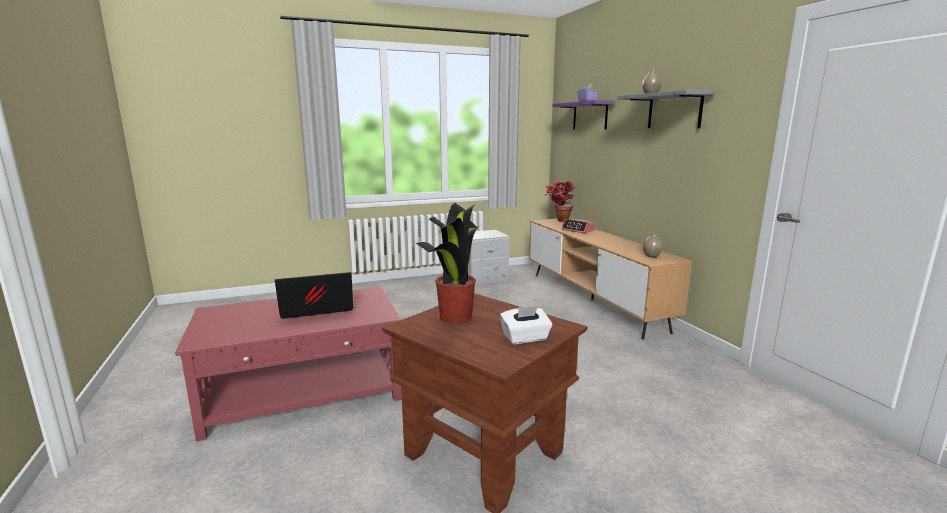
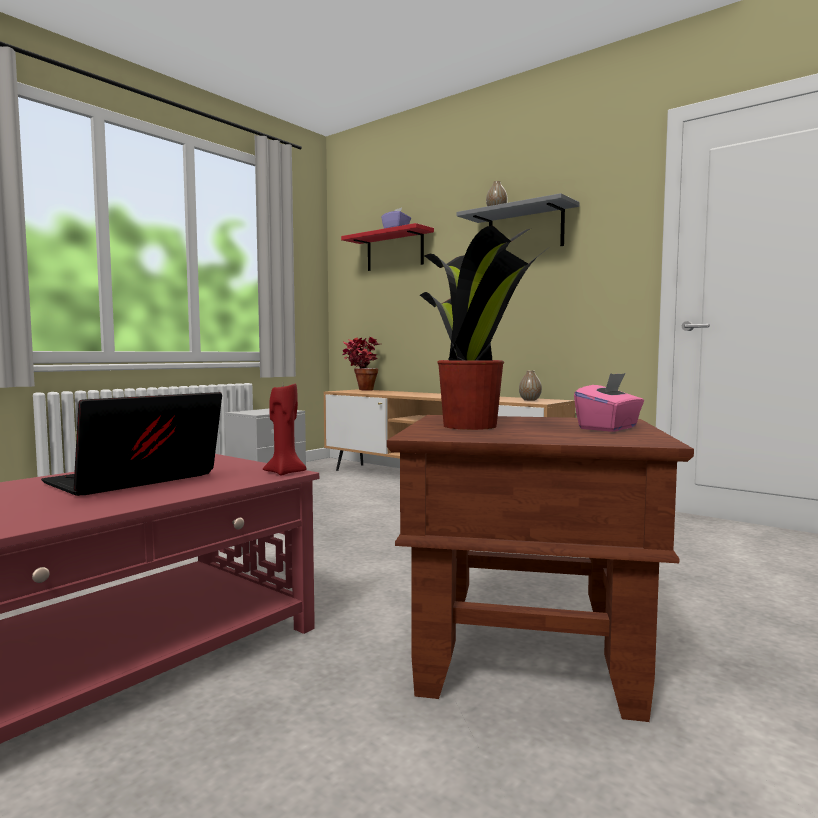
camera: 30 degrees left, 10 degrees down
(385, 316) = (285, 472): none -> red candle
(525, 338) = (609, 428): white tissue box -> pink tissue box
(578, 230) = (402, 393): alarm clock -> none
(590, 115) = (395, 251): purple shelf -> red shelf

